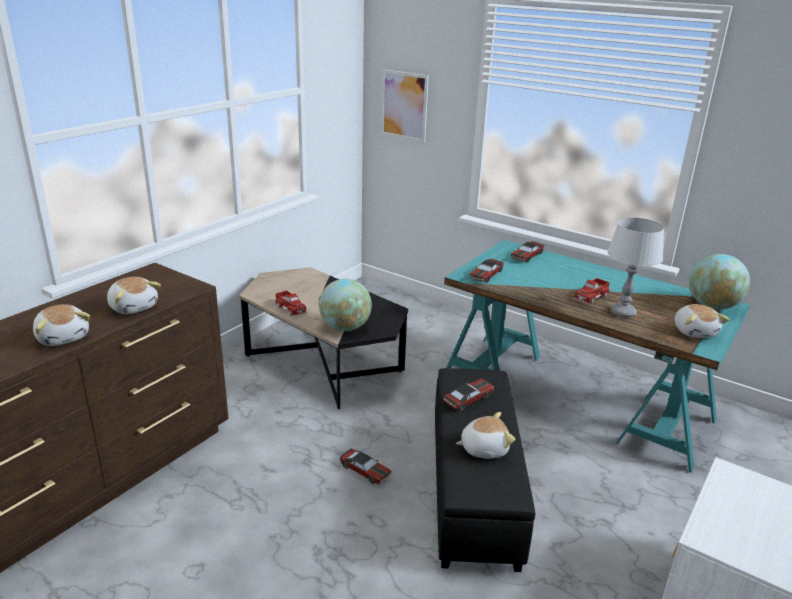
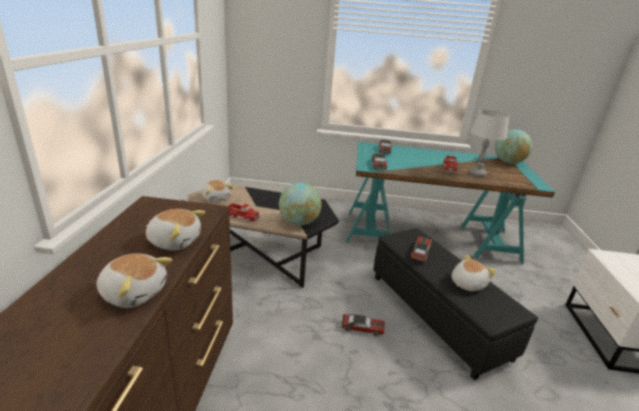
camera: 30 degrees left, 0 degrees up
(404, 105) = (264, 51): picture -> none
(694, 331) = (521, 177): plush toy -> plush toy (216, 198)

